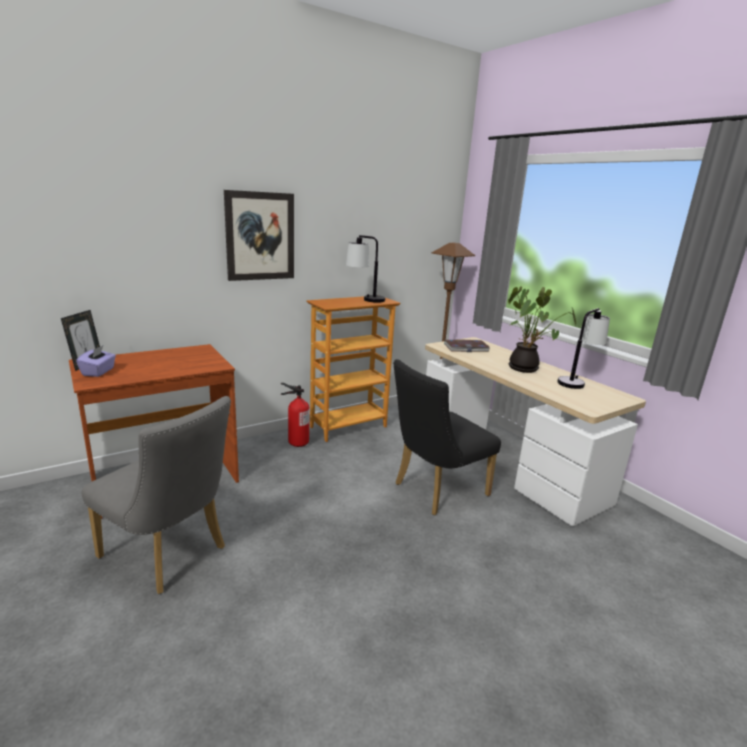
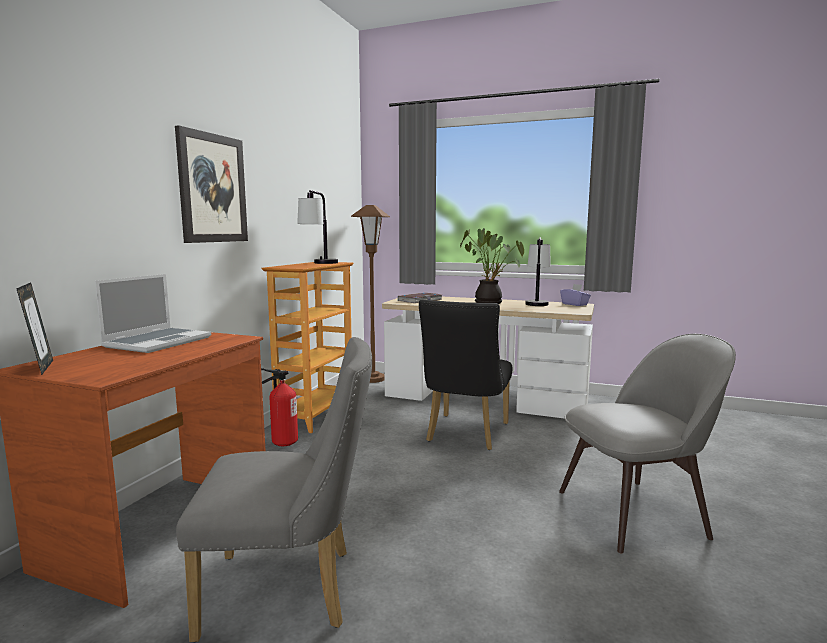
camera: 35 degrees left, 10 degrees down
(99, 372) = (86, 369): purple tissue box -> purple tissue box (574, 304)
(174, 356) = (158, 342): none -> laptop
(472, 642) = (636, 512): none -> grey chair

